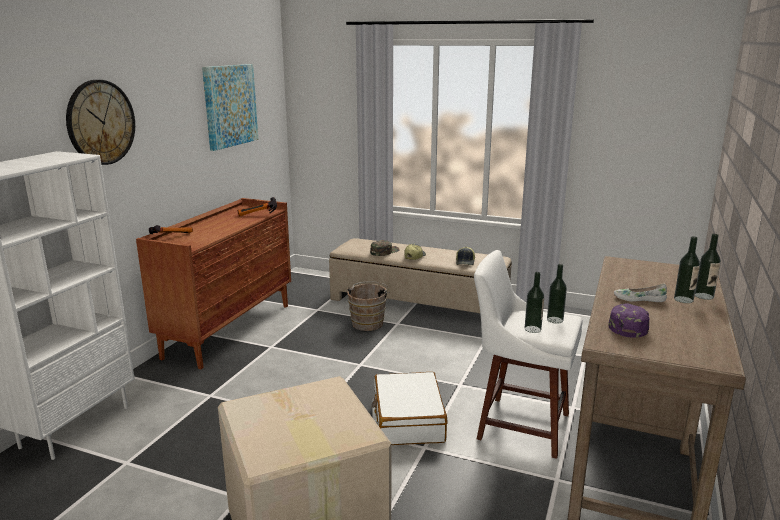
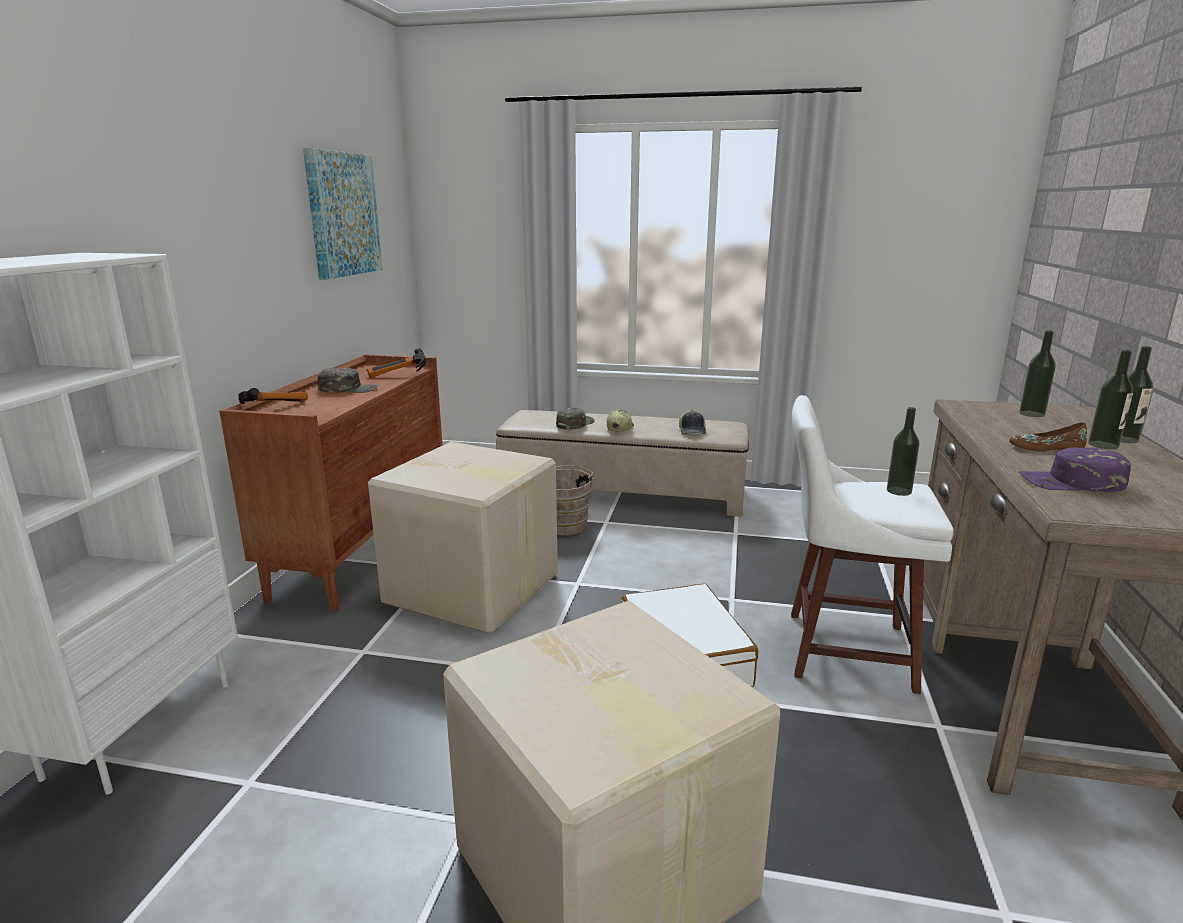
camera: 10 degrees left, 0 degrees up
(100, 122) = (153, 213): wall clock -> none
(222, 224) = (348, 389): none -> green cap
(290, 363) = (472, 590): none -> cardboard box
(532, 329) = (879, 506): bottle -> bottle (1032, 414)
(627, 325) = (1072, 482): purple cap -> purple cap turned 90 degrees counterclockwise
(639, 299) = (1045, 447): white shoe -> brown shoe

